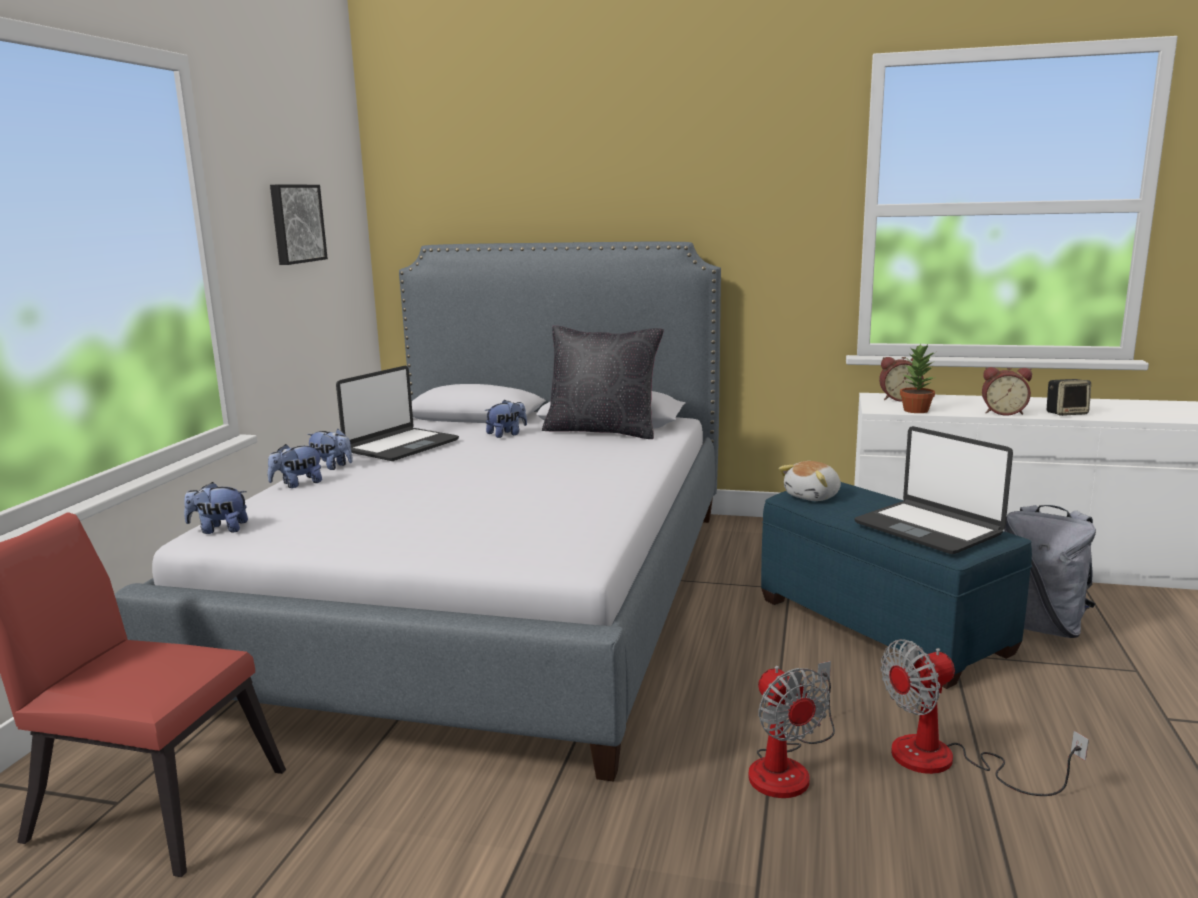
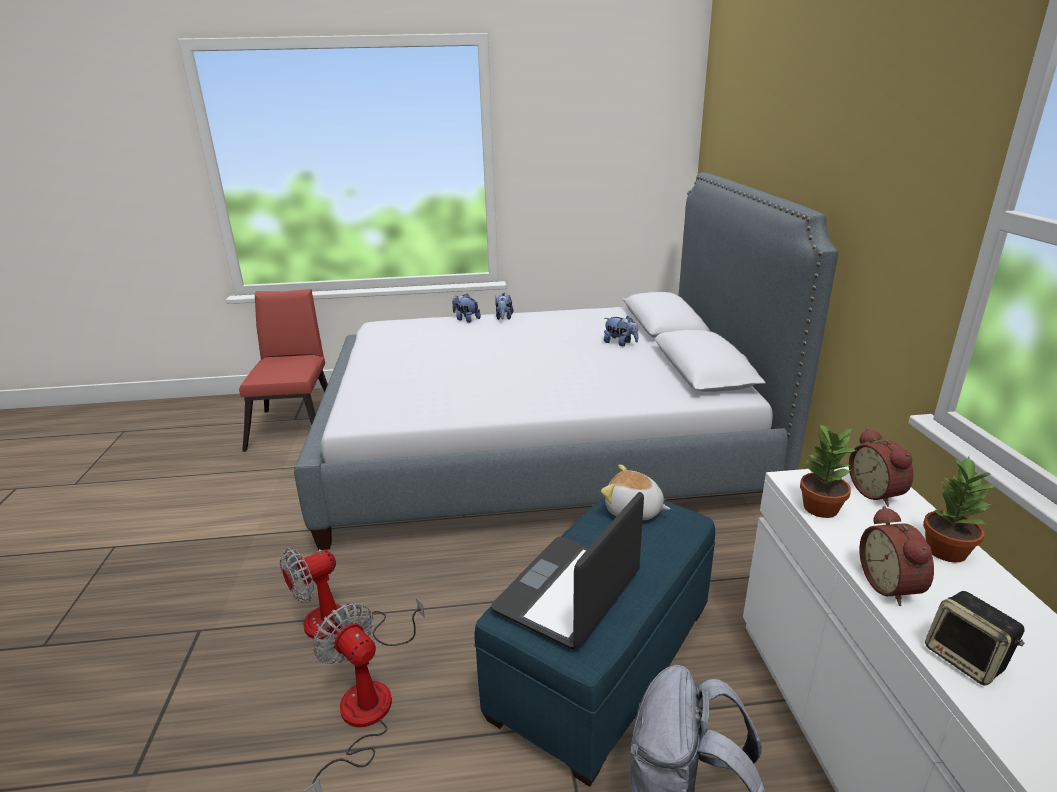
camera: 70 degrees right, 10 degrees up
(219, 530) = (385, 324): plush toy -> none
(296, 223) = (591, 146): picture -> none
(401, 446) = (560, 322): laptop -> none
(602, 431) = (664, 371): black pillow -> none
(966, 399) = (945, 550): none -> potted plant

